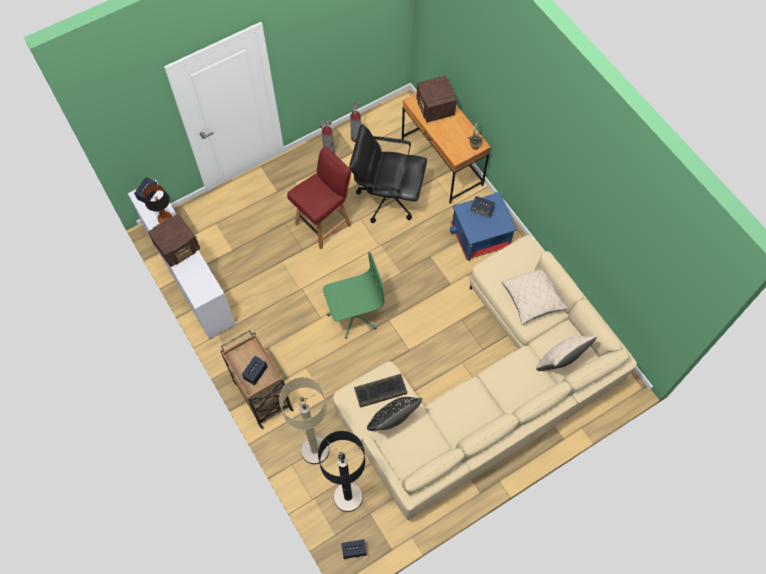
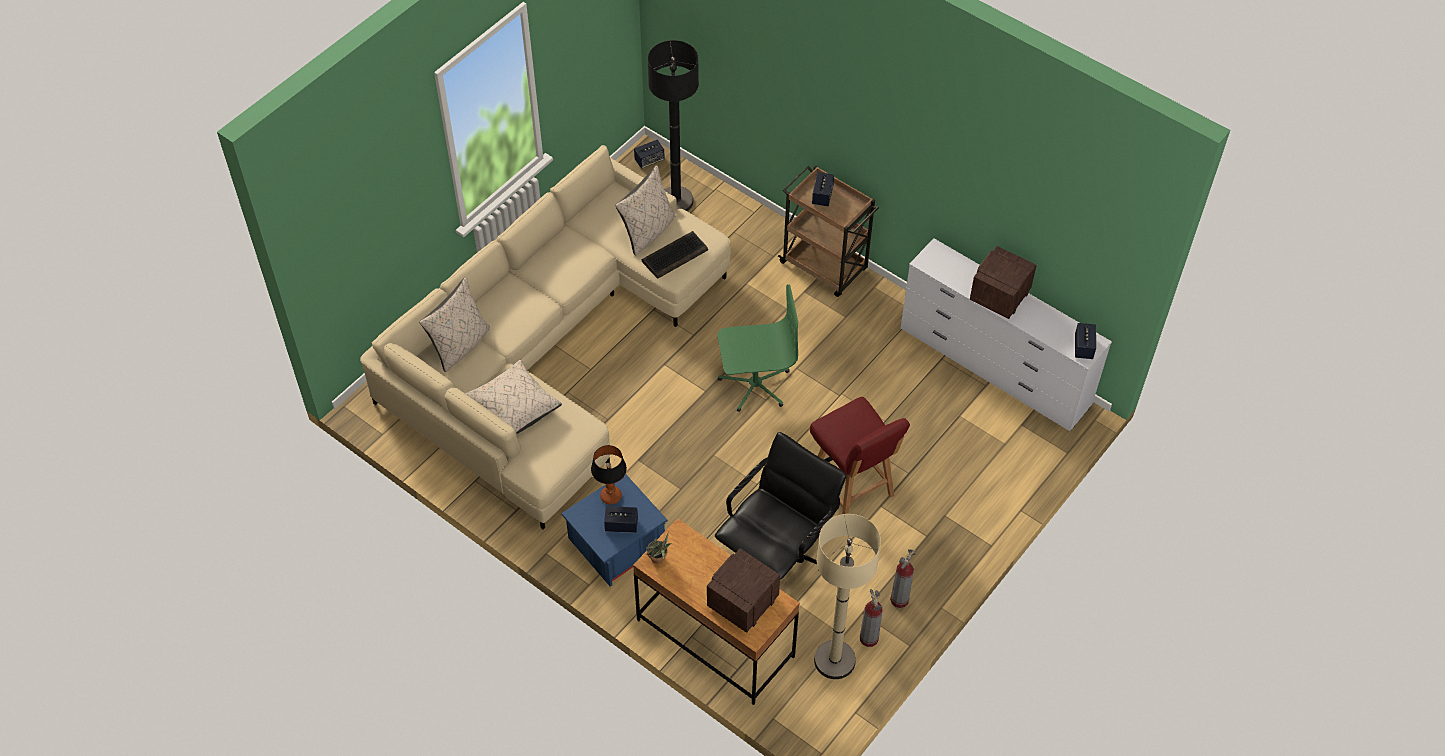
camera: 160 degrees right, 10 degrees down
(165, 219) = (1039, 324): table lamp -> table lamp (610, 496)
(315, 450) = (734, 232): beige floor lamp -> beige floor lamp (834, 660)
(324, 223) = (852, 489): red chair -> red chair turned 60 degrees counterclockwise
(353, 314) = (754, 384): green office chair -> green office chair turned 150 degrees counterclockwise
(387, 197) = (777, 556): black office chair -> black office chair turned 45 degrees counterclockwise
(392, 420) = (648, 231): black pillow -> beige pillow
(435, 108) = (741, 602): radio -> radio turned 105 degrees counterclockwise

